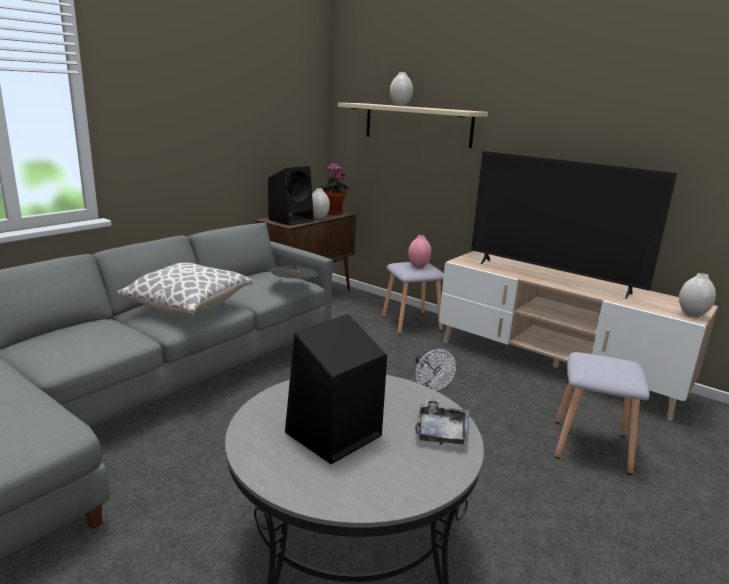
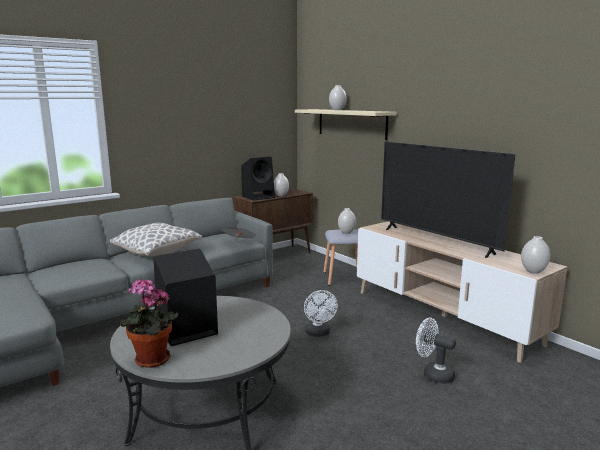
camera: 15 degrees right, 5 degrees down
(333, 212) = (296, 192): potted plant -> potted plant (151, 361)
(418, 266) = (346, 232): pink vase -> white vase
(441, 431) = (261, 334): grey tray -> none
(592, 447) = (433, 374): grey stool -> white fan

